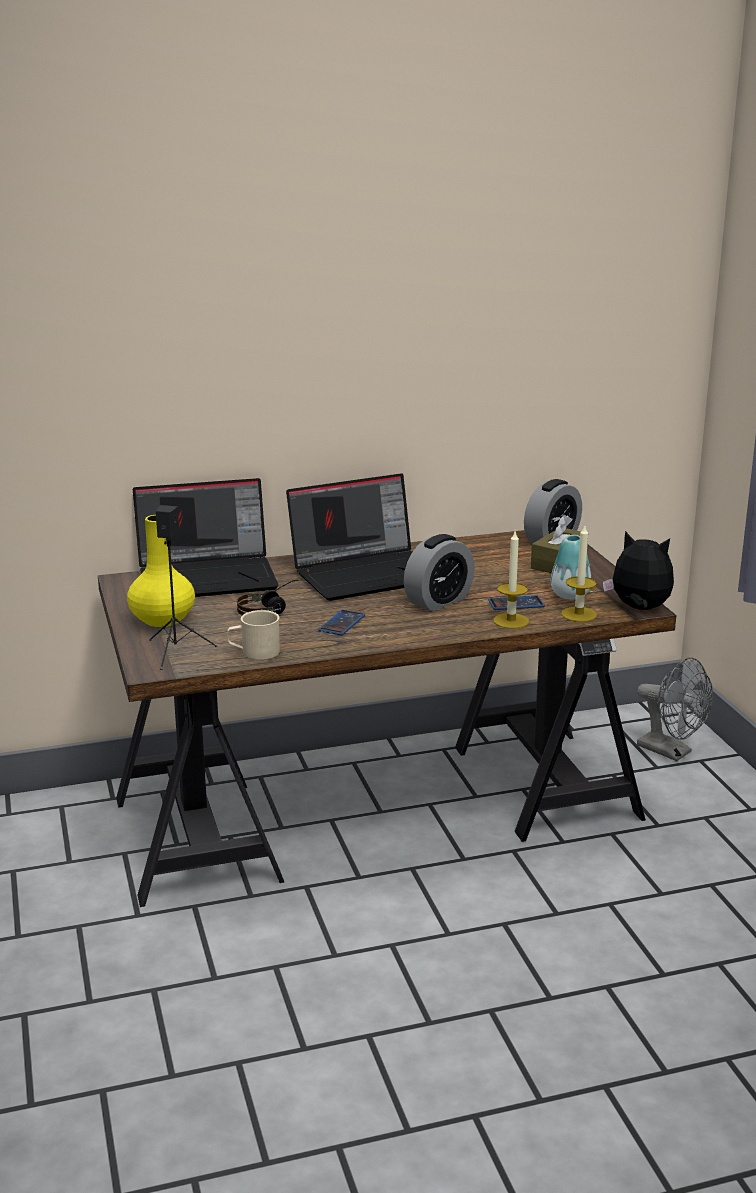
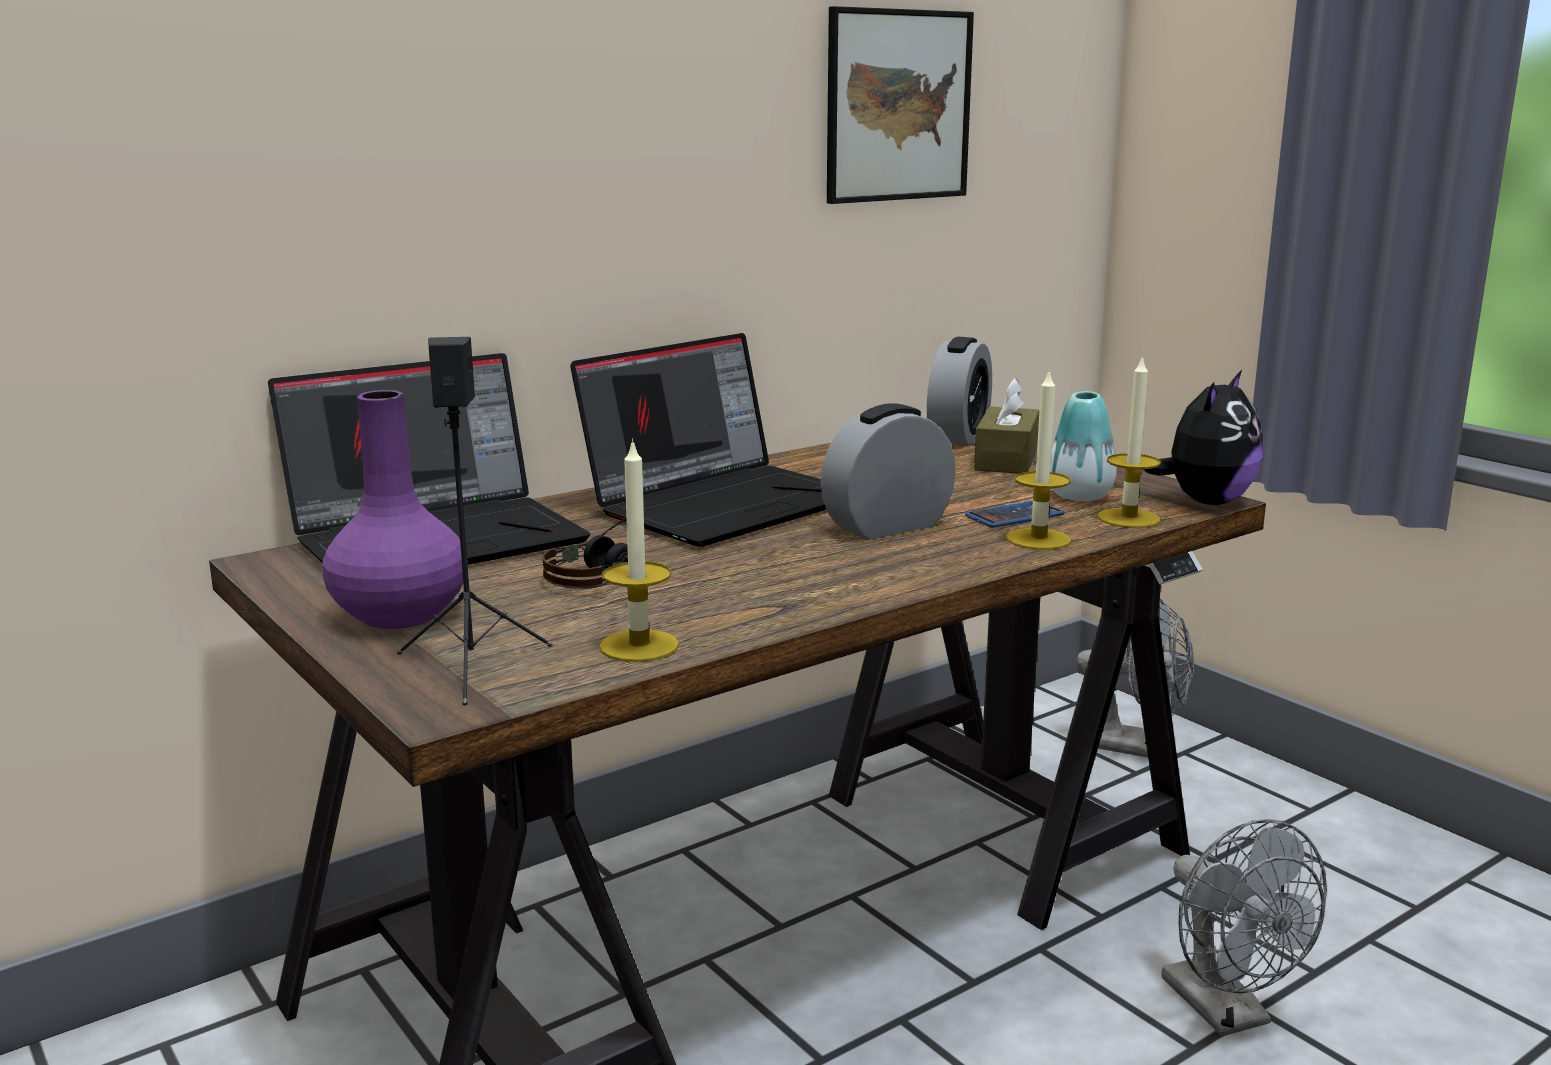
camera: 20 degrees left, 5 degrees down
(162, 619) = (398, 615): yellow vase -> purple vase
(254, 652) = (639, 646): beige mug -> candle
(342, 623) = (758, 577): phone -> none
(438, 601) = (887, 526): alarm clock -> alarm clock turned 150 degrees counterclockwise
(527, 335) = (898, 106): none -> picture
(590, 901) = (1227, 1012): none -> grey fan
(639, 609) = (1205, 501): plush toy -> plush toy turned 120 degrees clockwise

